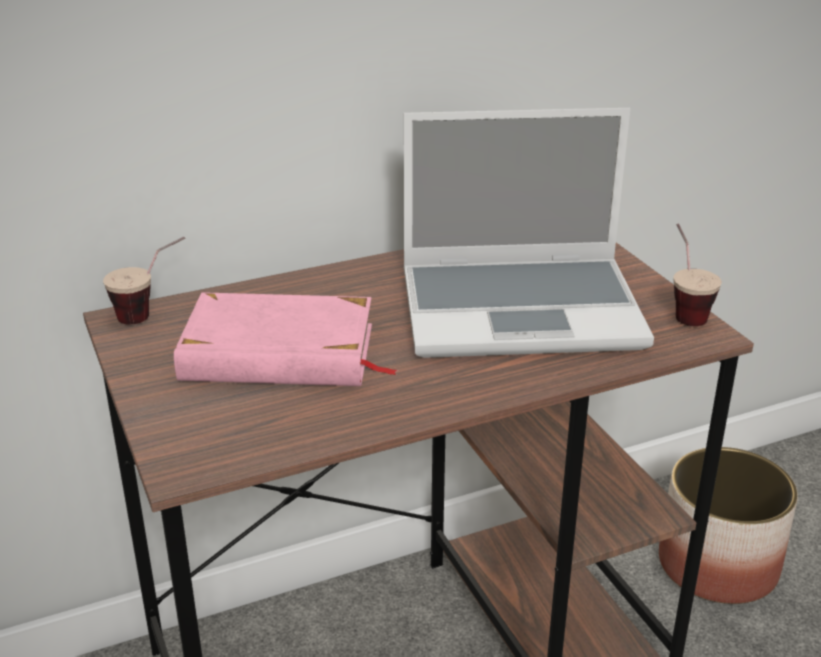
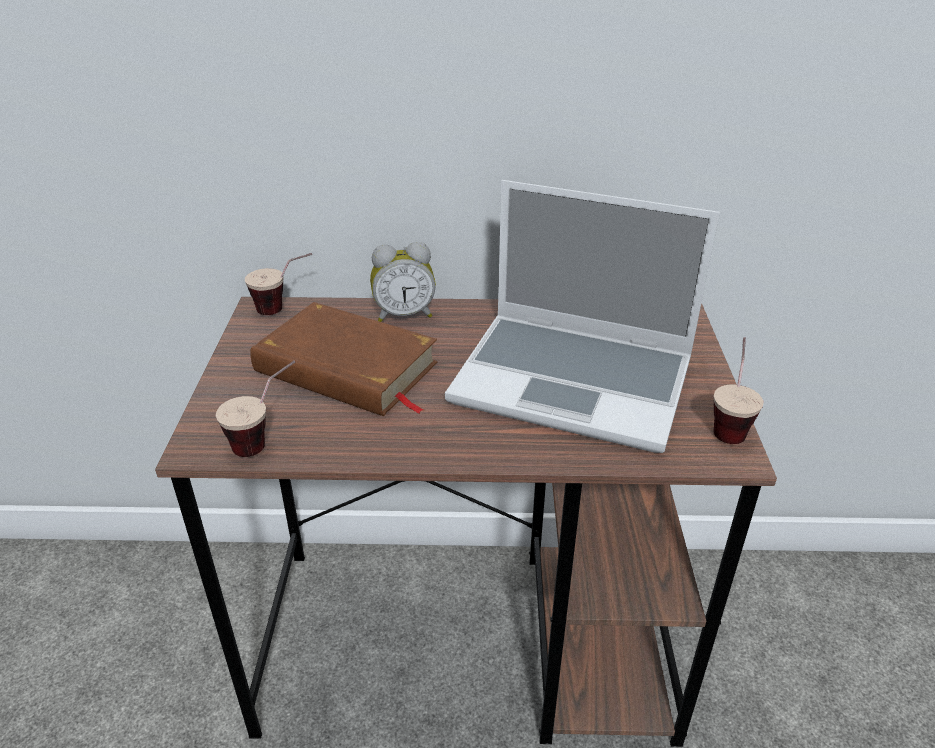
camera: 25 degrees right, 5 degrees up
(254, 440) = (266, 439): none -> cup
(279, 353) = (346, 368): pink book -> brown book
(295, 289) = (404, 314): none -> alarm clock
(717, 564) = (781, 649): planter -> none

